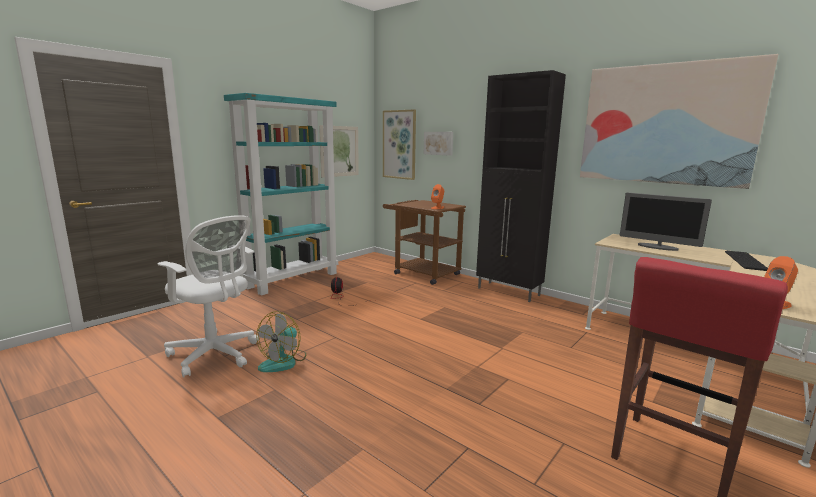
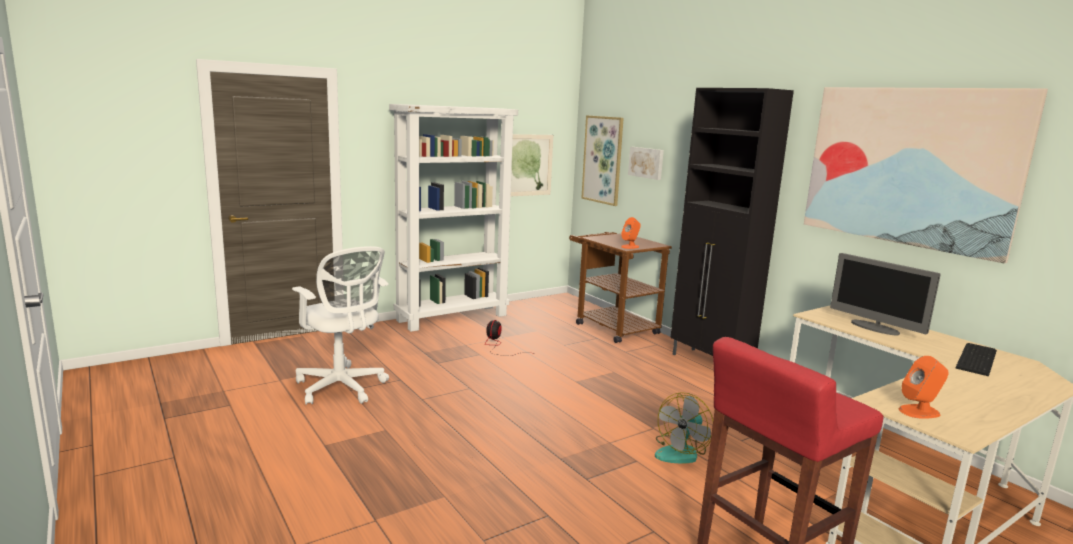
camera: 15 degrees right, 0 degrees up
(283, 361) = (405, 405): fan -> fan (681, 452)
(293, 280) = (453, 317): turquoise bookcase -> white bookcase

